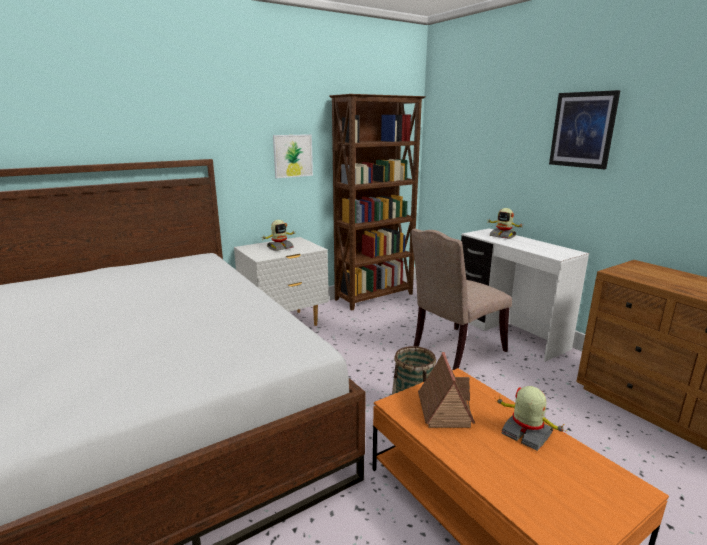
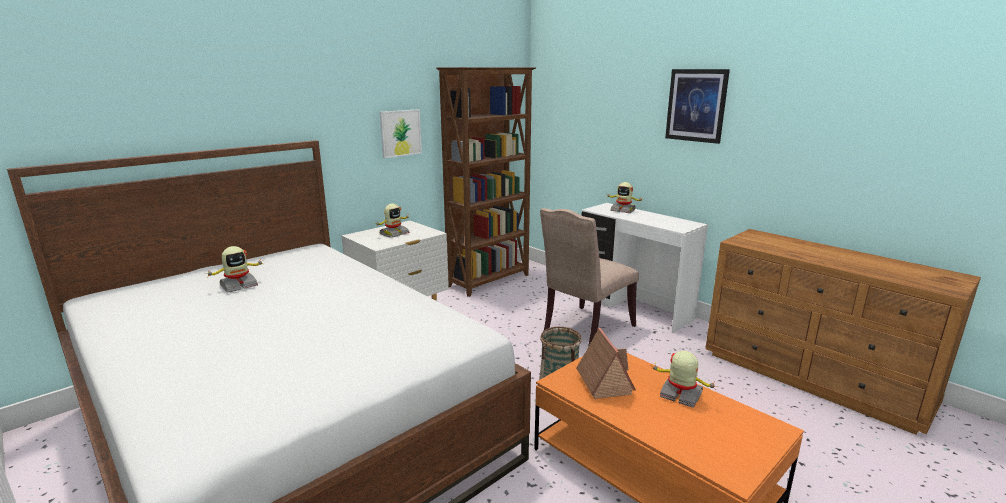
camera: 10 degrees left, 0 degrees up
(121, 285) = (238, 286): none -> toy robot

